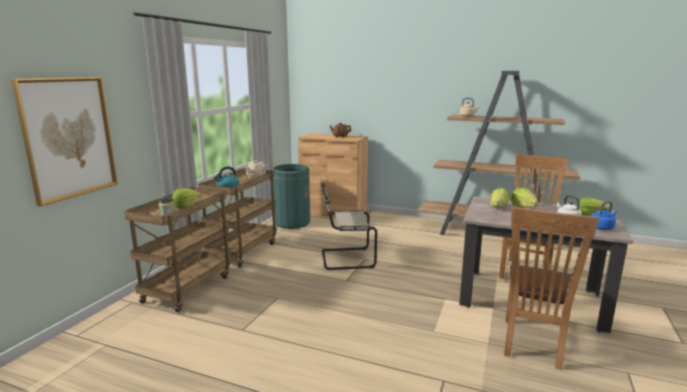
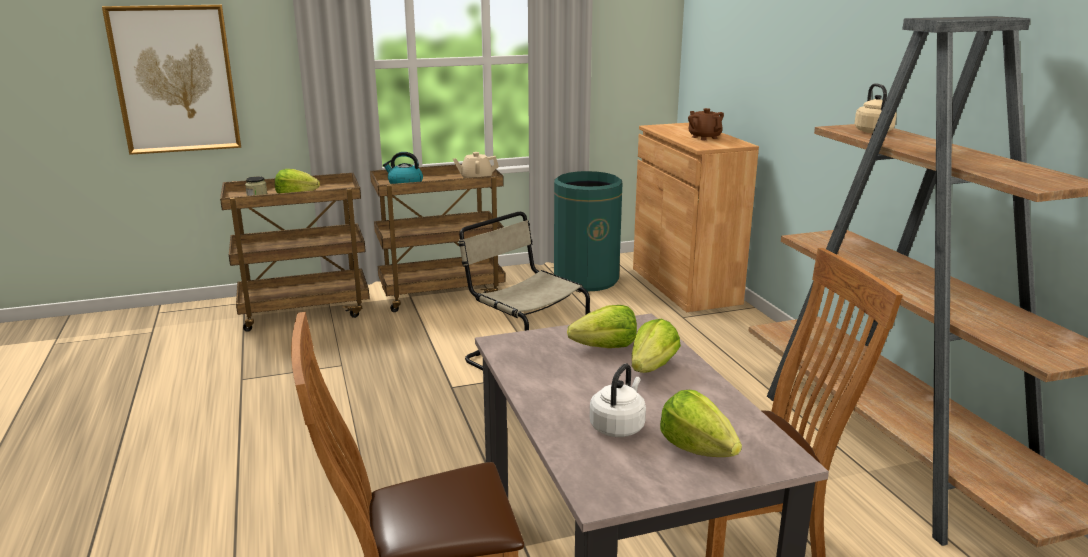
camera: 50 degrees right, 5 degrees up
(602, 228) = (629, 473): blue kettle -> none

